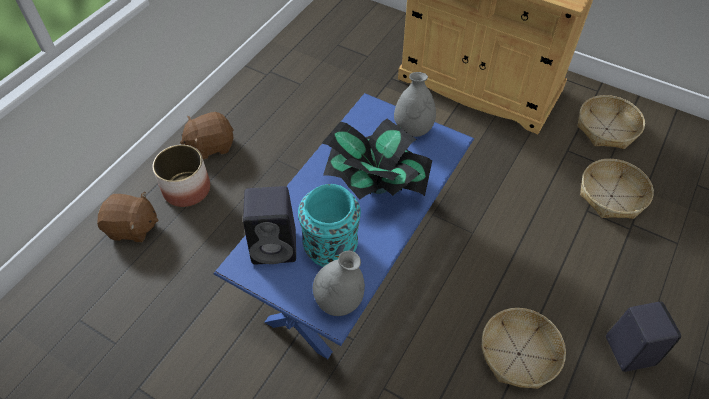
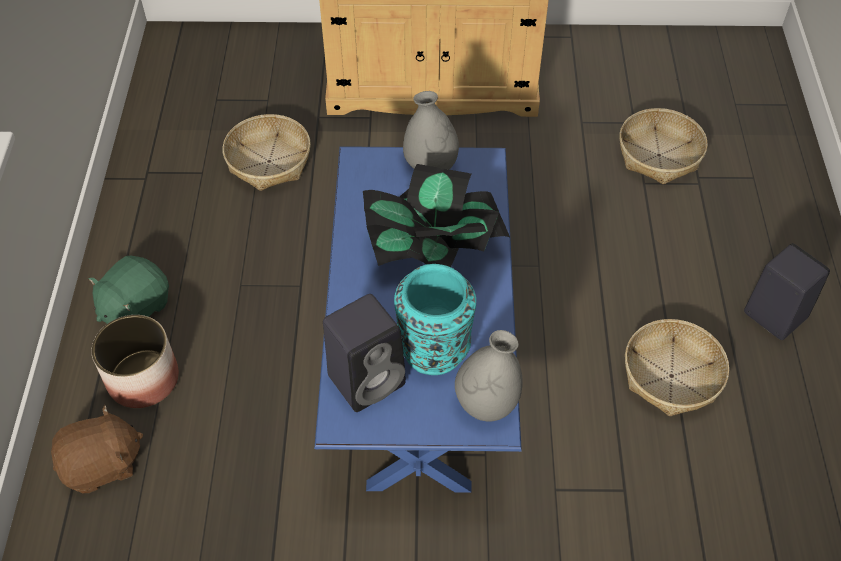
camera: 30 degrees left, 0 degrees up
(211, 145) = (135, 307): brown plush toy -> green plush toy
(606, 129) = (608, 79): basket -> basket (269, 162)

